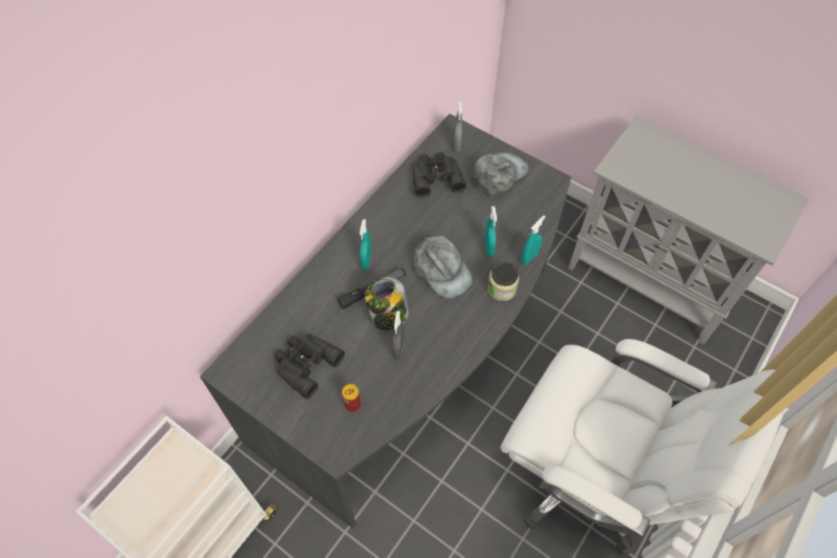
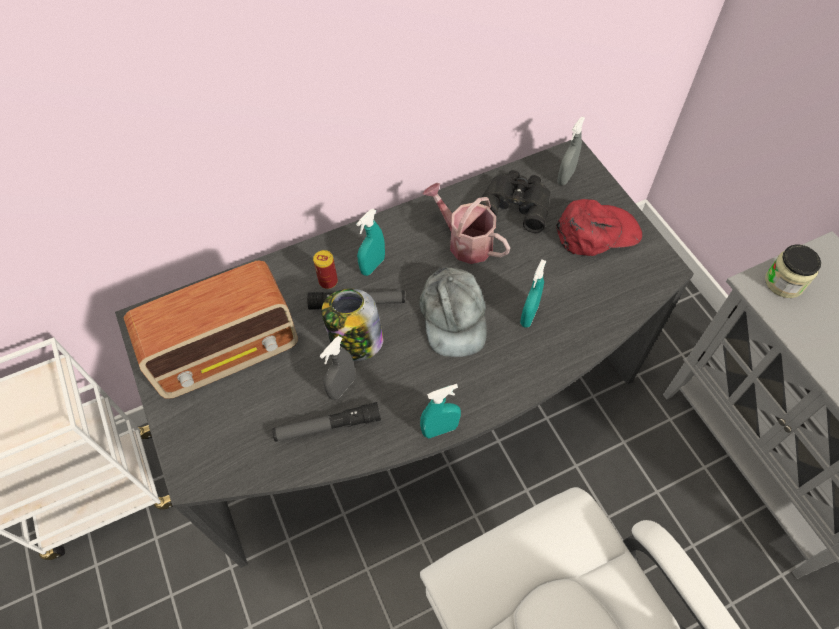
camera: 30 degrees right, 0 degrees up
(305, 364) = (228, 352): black binoculars -> radio
(352, 404) = (248, 426): can -> can (328, 281)
(405, 378) = (327, 426): none -> flashlight
(418, 217) = (465, 242): none -> watering can
(498, 174) = (597, 232): grey cap -> red cap
(501, 289) = (514, 374): jar -> jar (784, 282)
(529, 258) = (574, 351): turquoise spray bottle -> turquoise spray bottle (440, 429)

